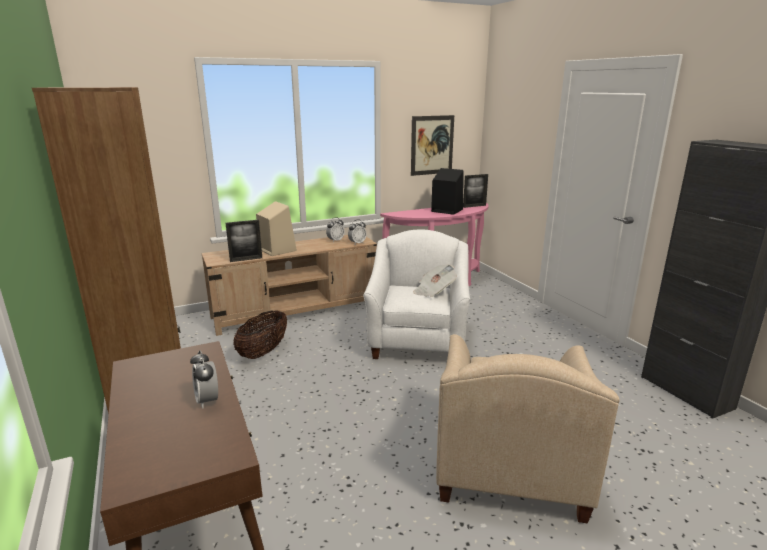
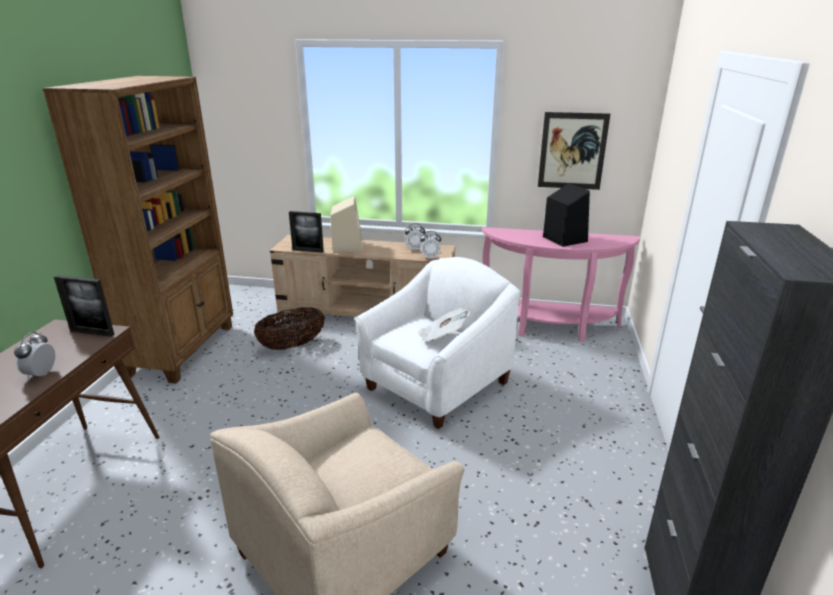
camera: 35 degrees right, 5 degrees up
(474, 206) = (612, 240): picture frame -> picture frame (92, 332)

